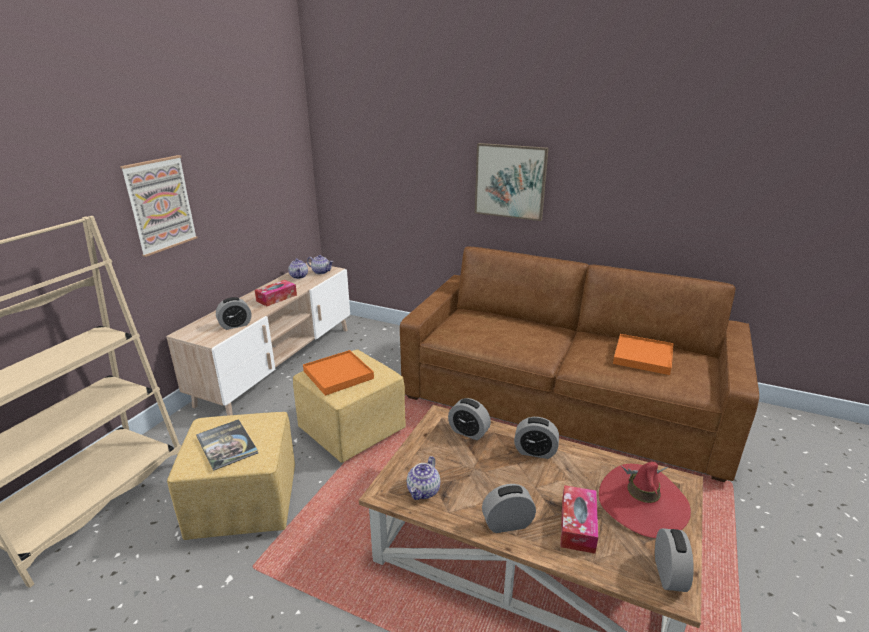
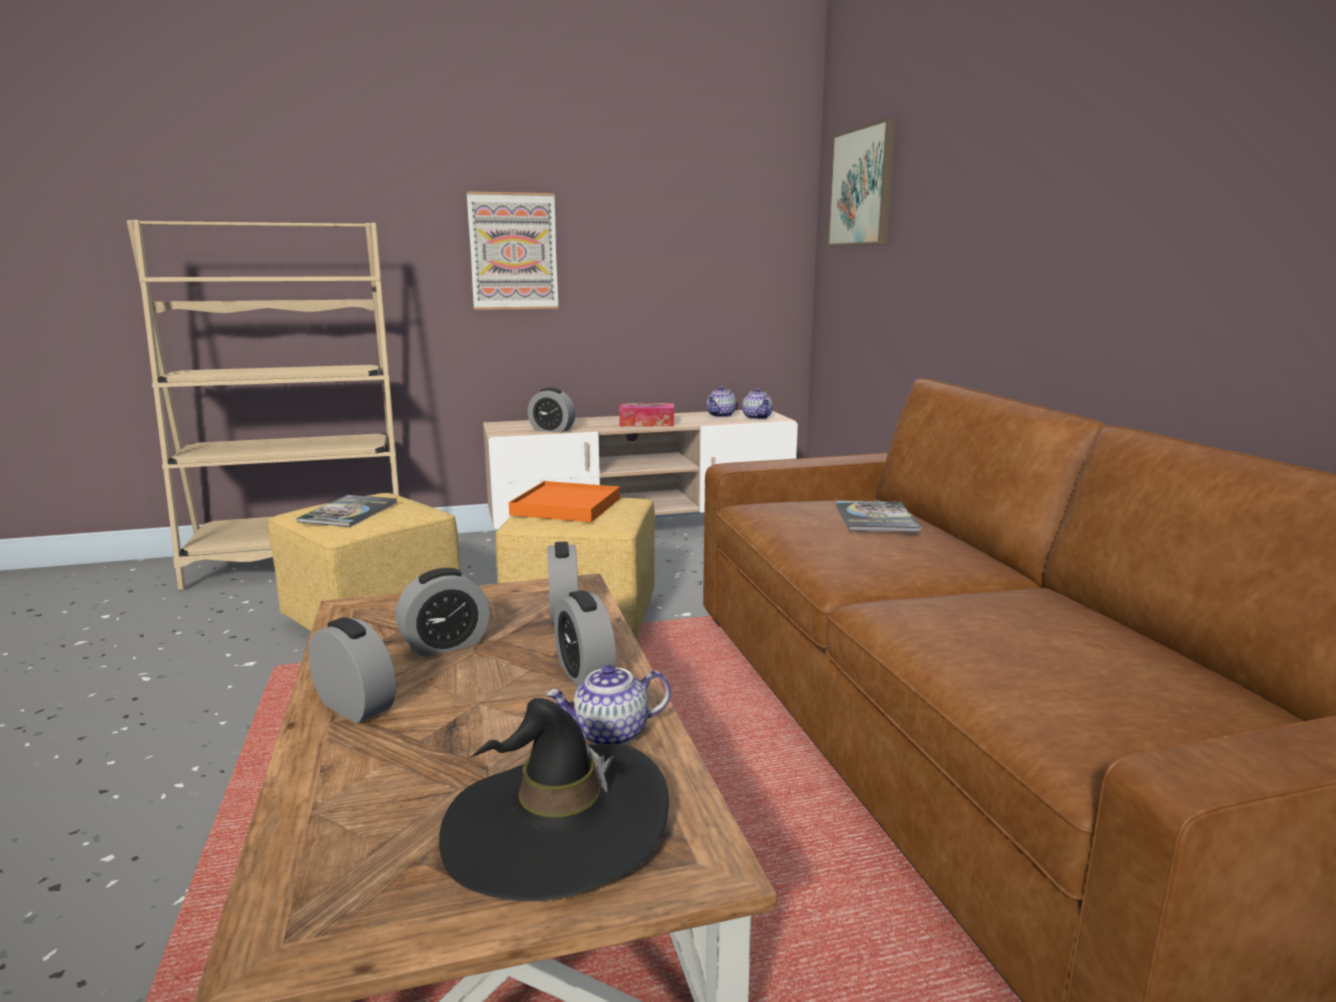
camera: 50 degrees right, 10 degrees down
(424, 491) = (377, 628): teapot -> teapot (610, 734)
(497, 323) = (876, 518): none -> book
(510, 181) = (1038, 249): picture -> picture (862, 187)
(577, 525) = (408, 770): tissue box -> none
(642, 503) = (556, 827): red hat -> black hat
(643, 357) = (1071, 649): orange tray -> none
(668, 574) = (333, 923): alarm clock -> alarm clock (445, 645)

